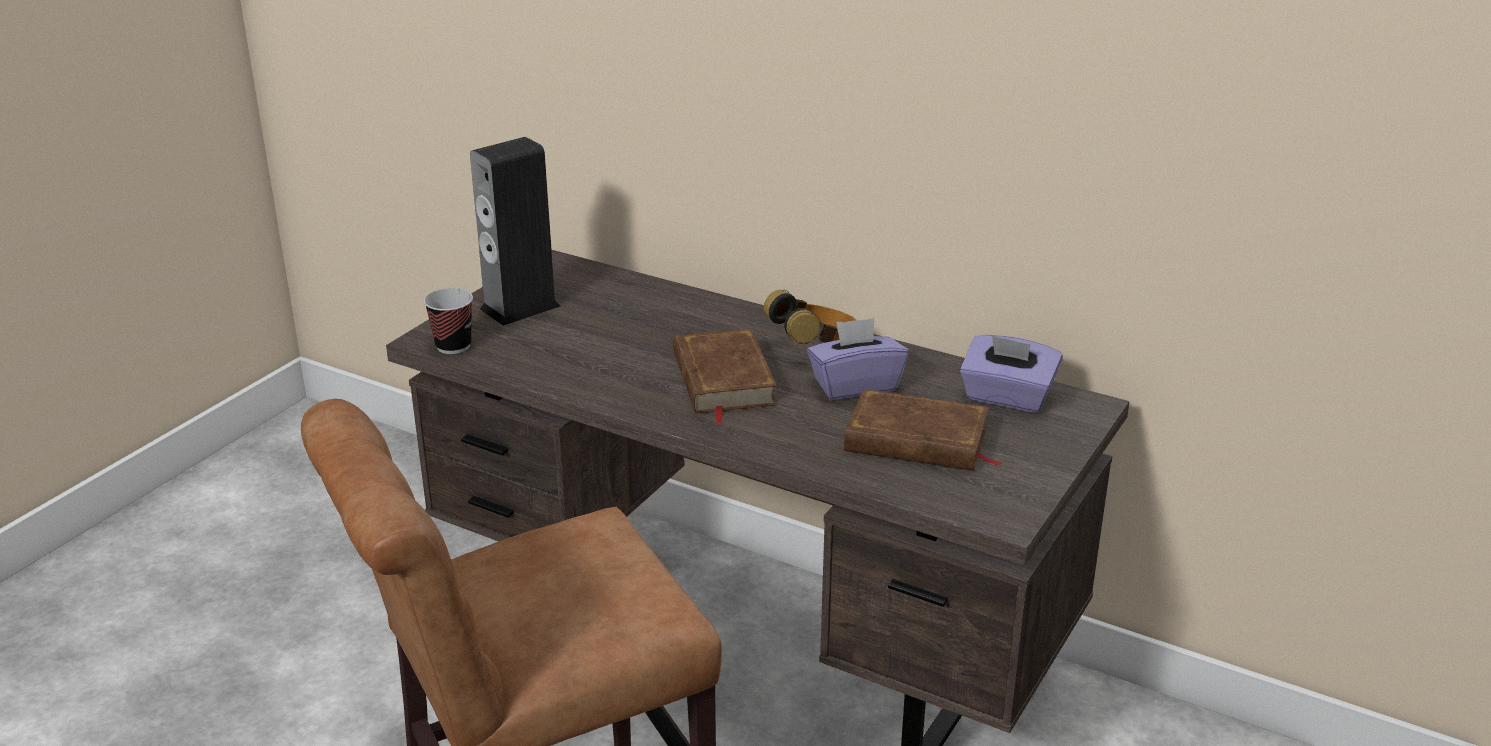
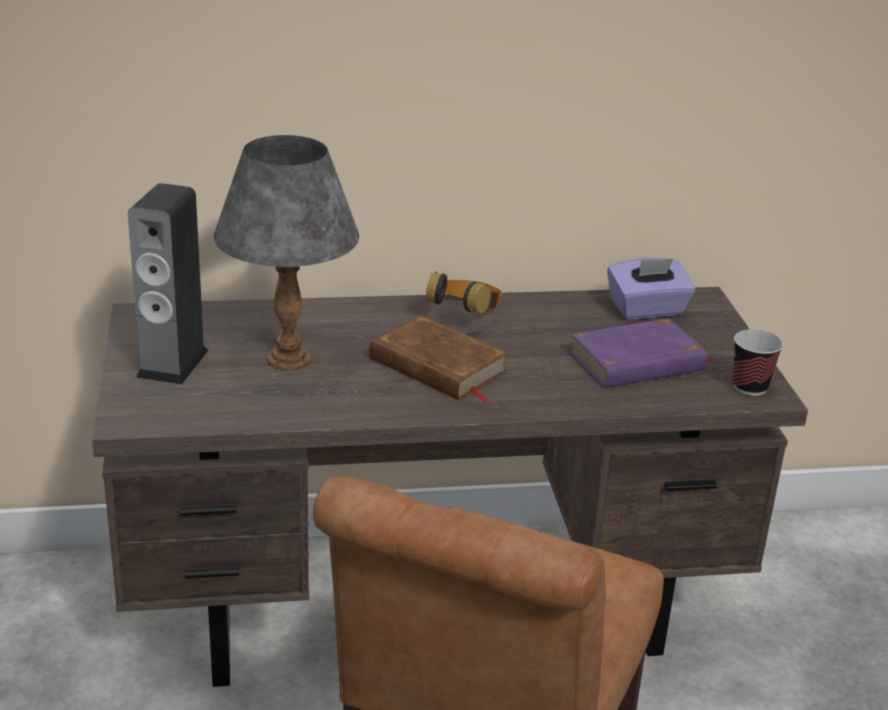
camera: 40 degrees left, 0 degrees up
(453, 346) = (163, 418): cup -> cup (750, 387)
(609, 333) = (287, 359): none -> grey table lamp
(855, 385) = (538, 336): purple tissue box -> none
(917, 440) = (638, 362): brown book -> purple book

